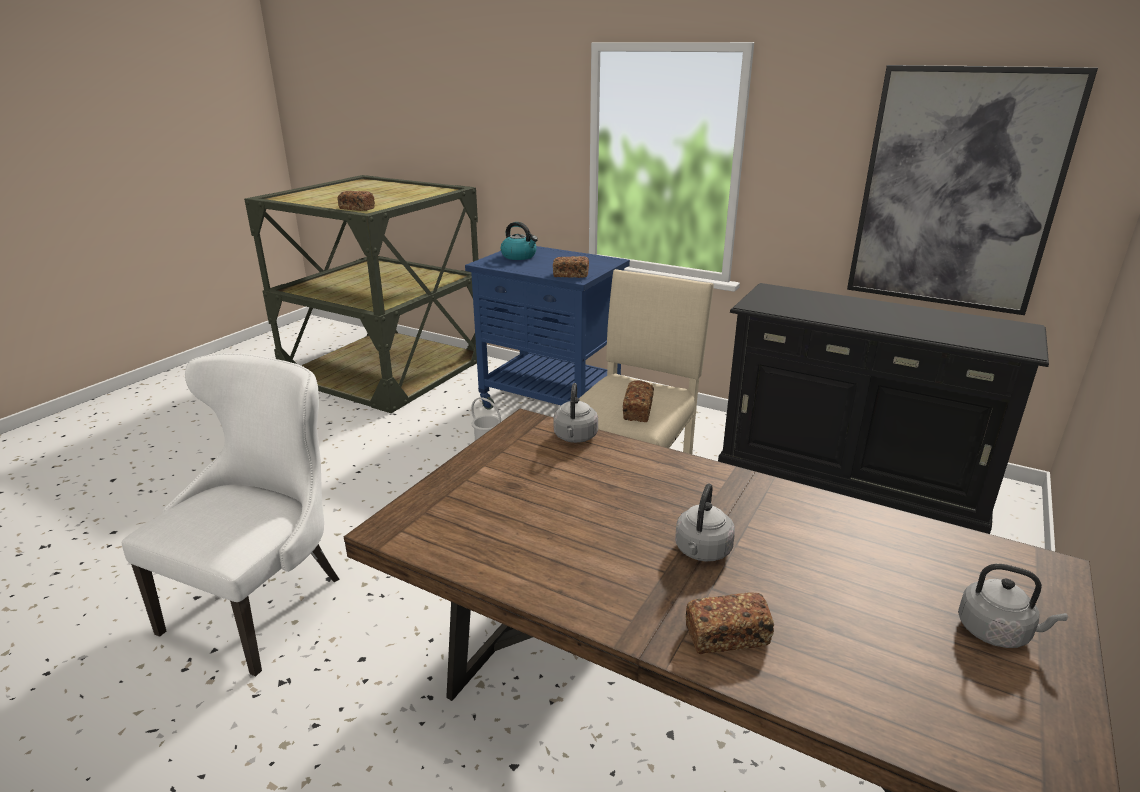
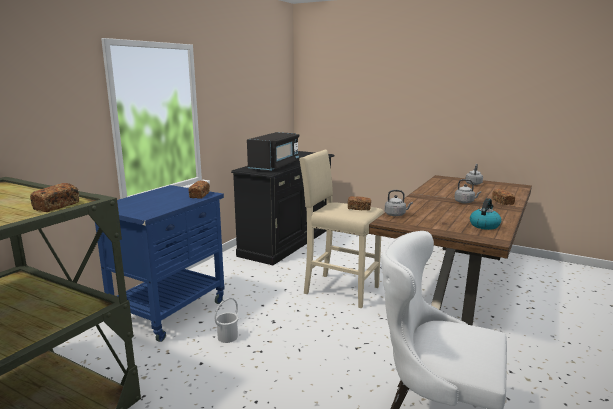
camera: 90 degrees left, 10 degrees down
(519, 256) = (135, 206): kettle -> kettle (484, 225)
(819, 307) = (275, 166): none -> black microwave
(957, 191) = (262, 109): picture -> none

